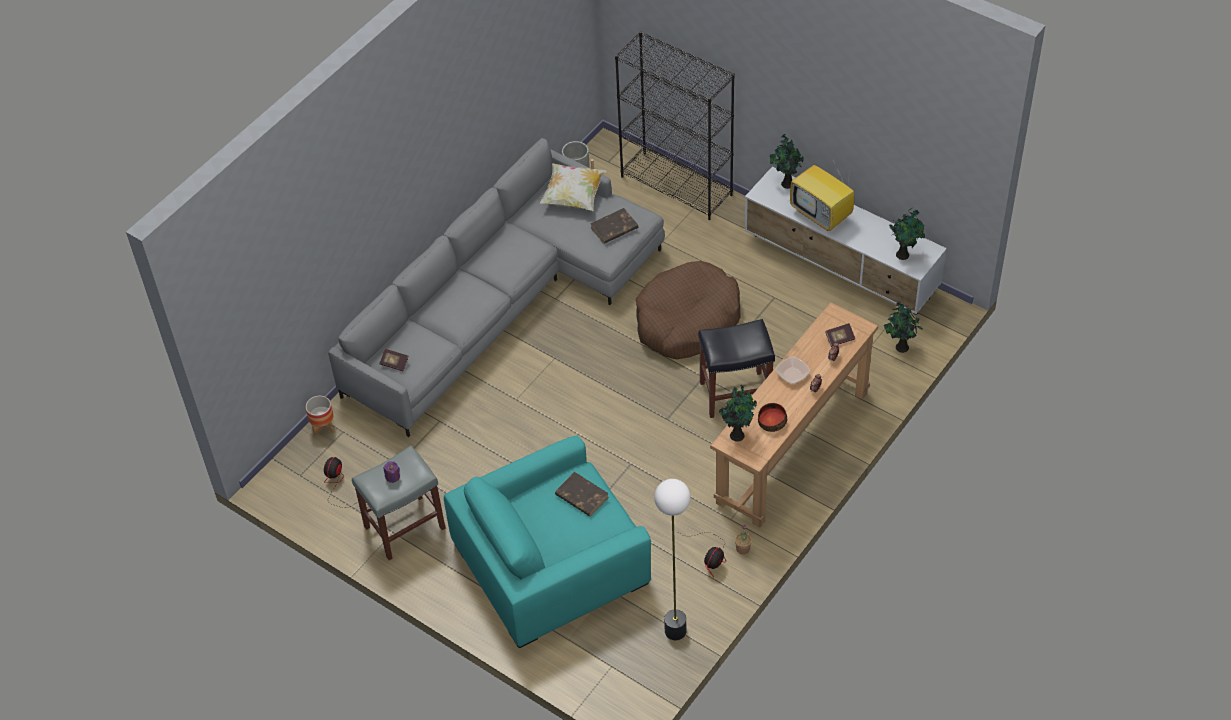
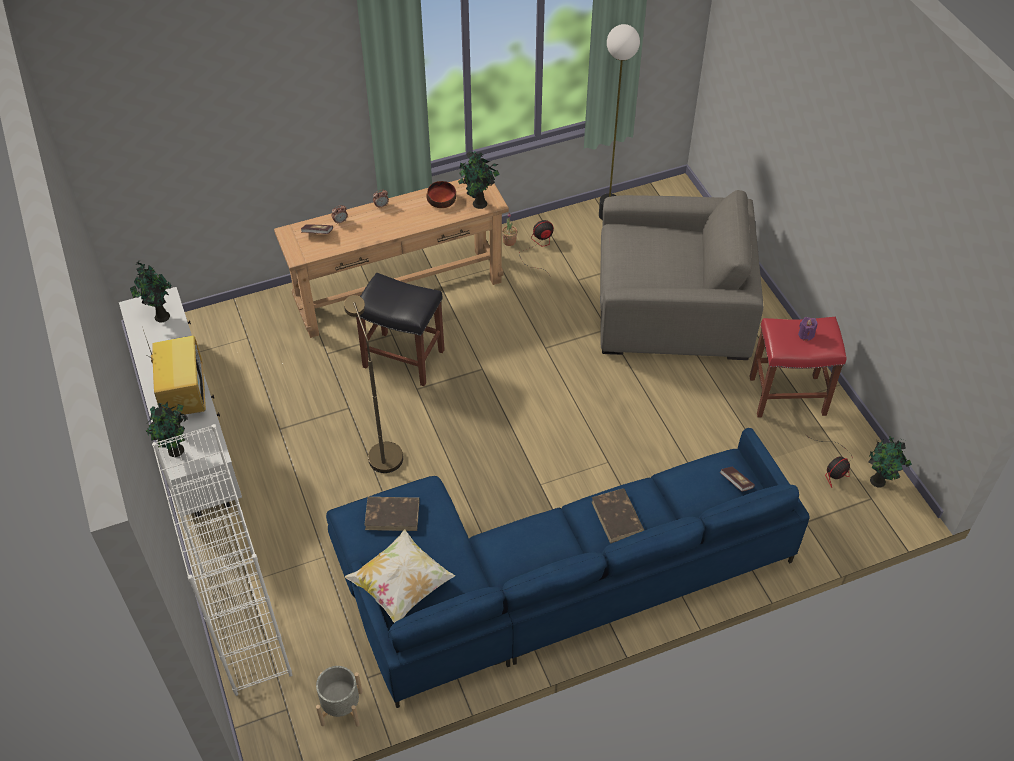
camera: 150 degrees left, 0 degrees up
(323, 426) = (824, 538): planter -> none
(405, 526) = (786, 396): grey stool -> red stool
(503, 302) = (549, 579): grey sofa -> blue sofa
(551, 562) = (671, 305): turquoise armchair -> grey armchair
(581, 496) = (634, 265): brown book -> brown book (617, 517)
(677, 186) = (244, 621): black bookcase -> white bookcase
(687, 321) = (381, 451): brown dog bed -> brown floor lamp
(792, 374) = (387, 226): bowl -> none
(900, 347) = (225, 323): potted plant -> potted plant (879, 481)

